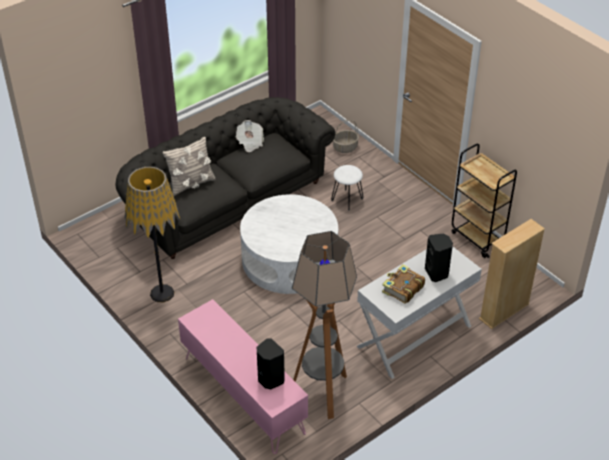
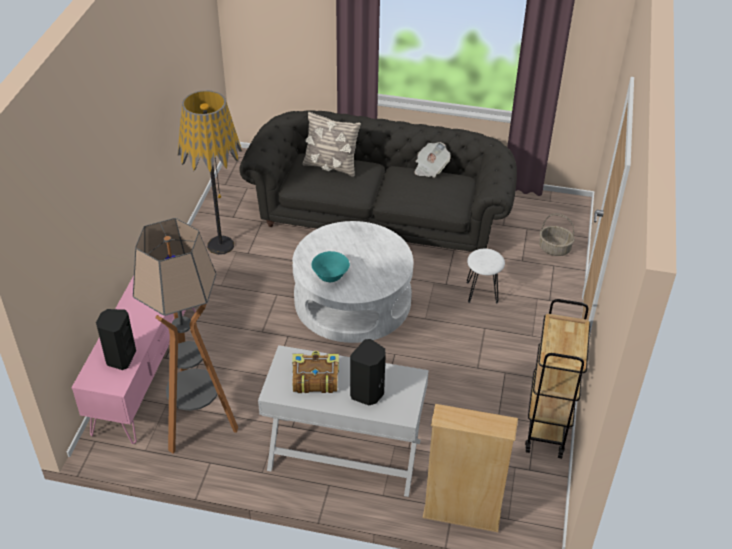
camera: 50 degrees right, 0 degrees up
(293, 245) = (330, 276): none -> turquoise bowl

